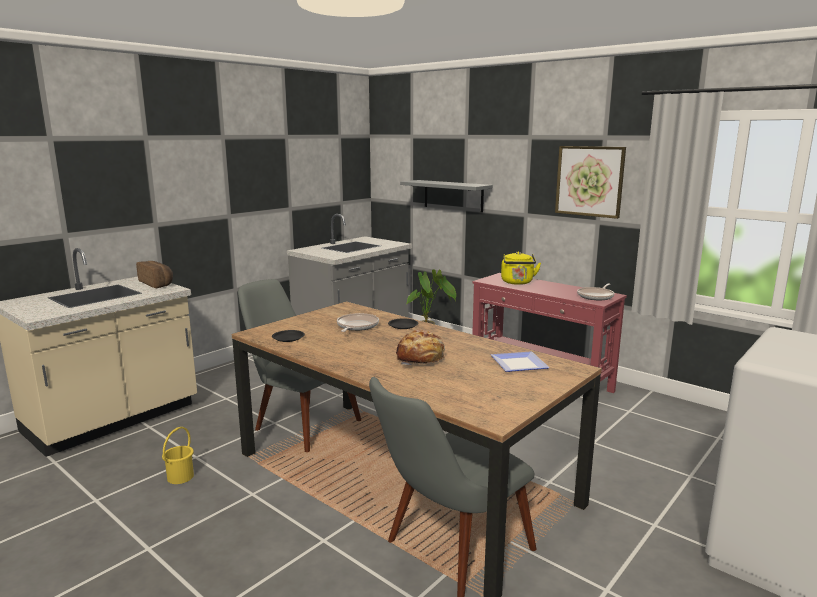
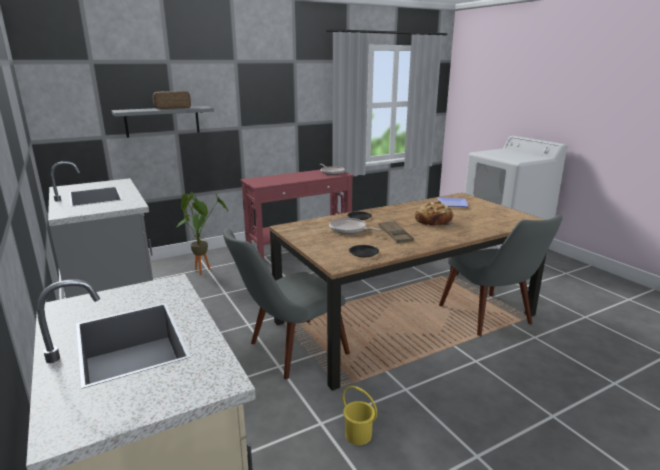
camera: 70 degrees left, 5 degrees up
(157, 283) = (120, 293): bread -> bread (172, 108)
(352, 345) = (395, 235): none -> brown tray
(517, 282) = (277, 179): yellow kettle -> none
(589, 181) = (289, 94): picture -> none

